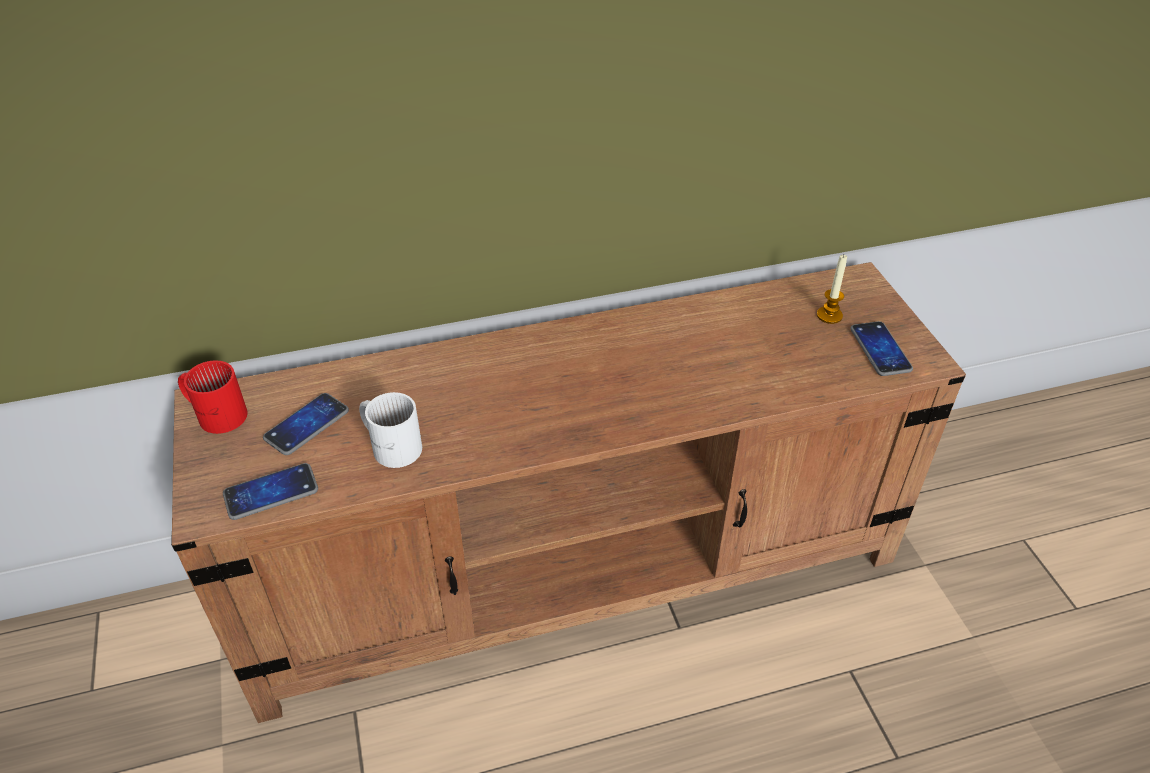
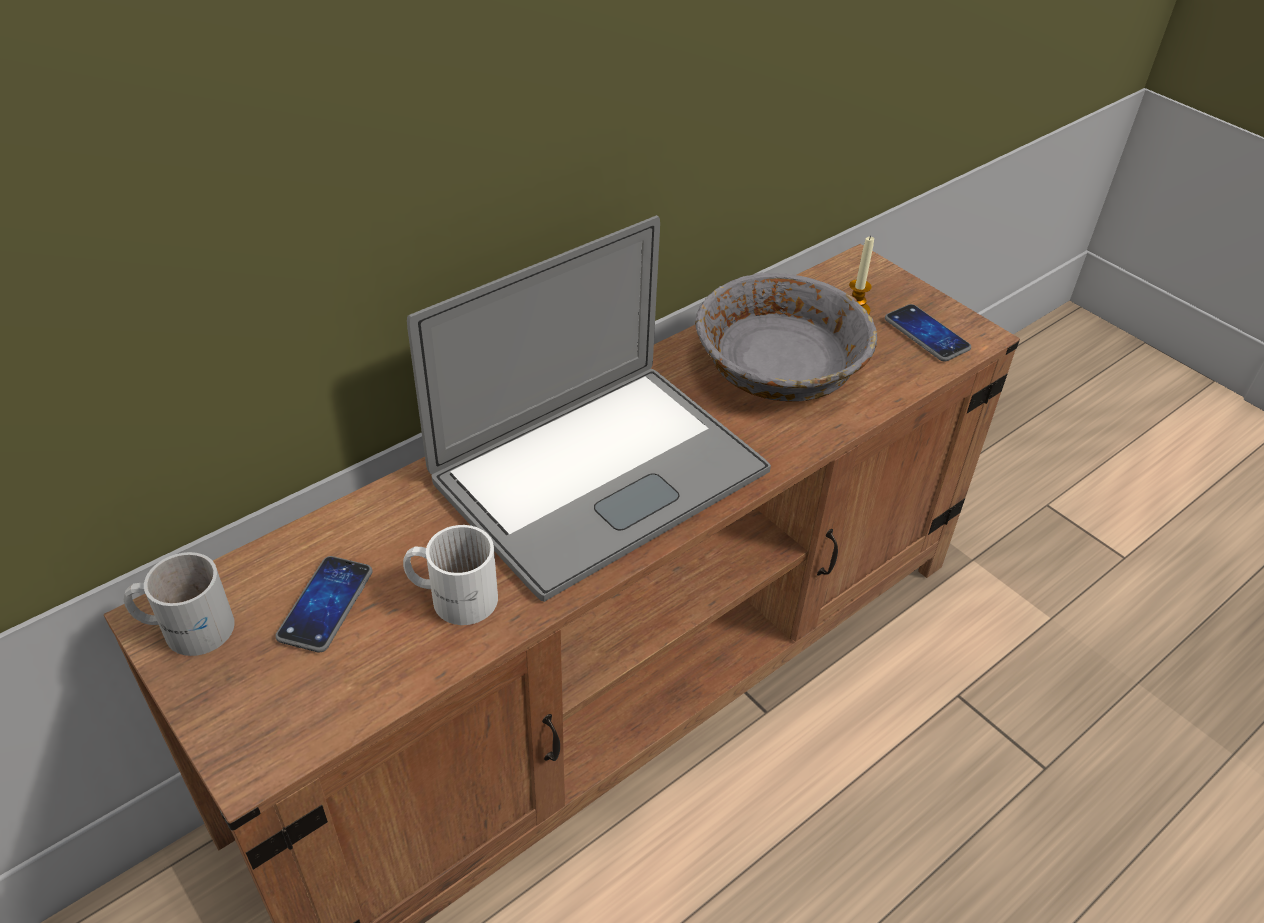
camera: 25 degrees left, 0 degrees up
(216, 412) = (186, 626): red mug -> white mug
(271, 492) = (330, 706): phone -> none
(544, 389) = (599, 475): none -> laptop
(737, 343) = (780, 364): none -> grey bowl

